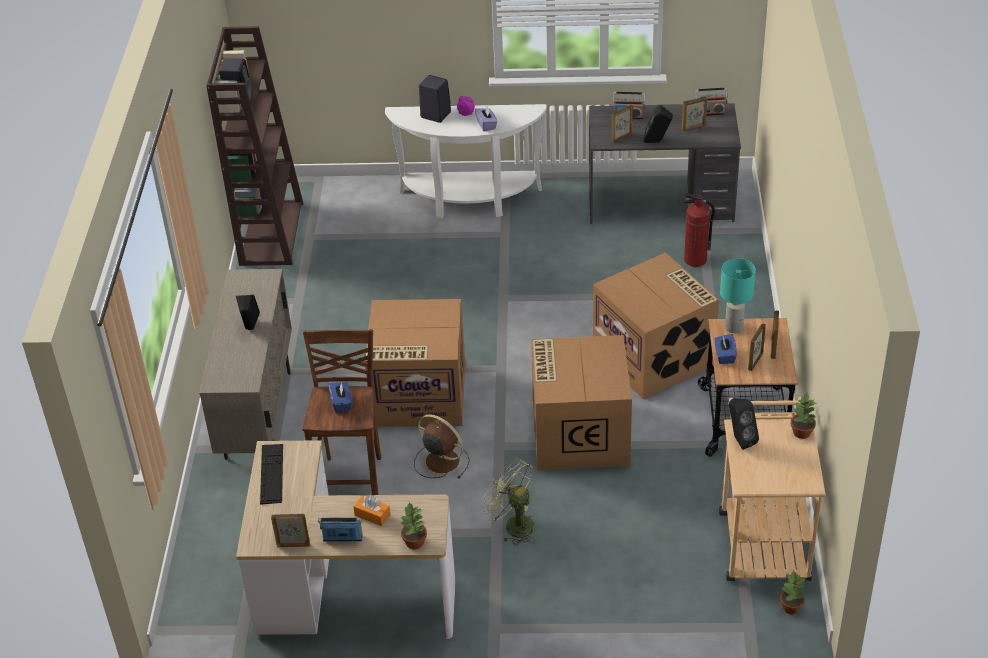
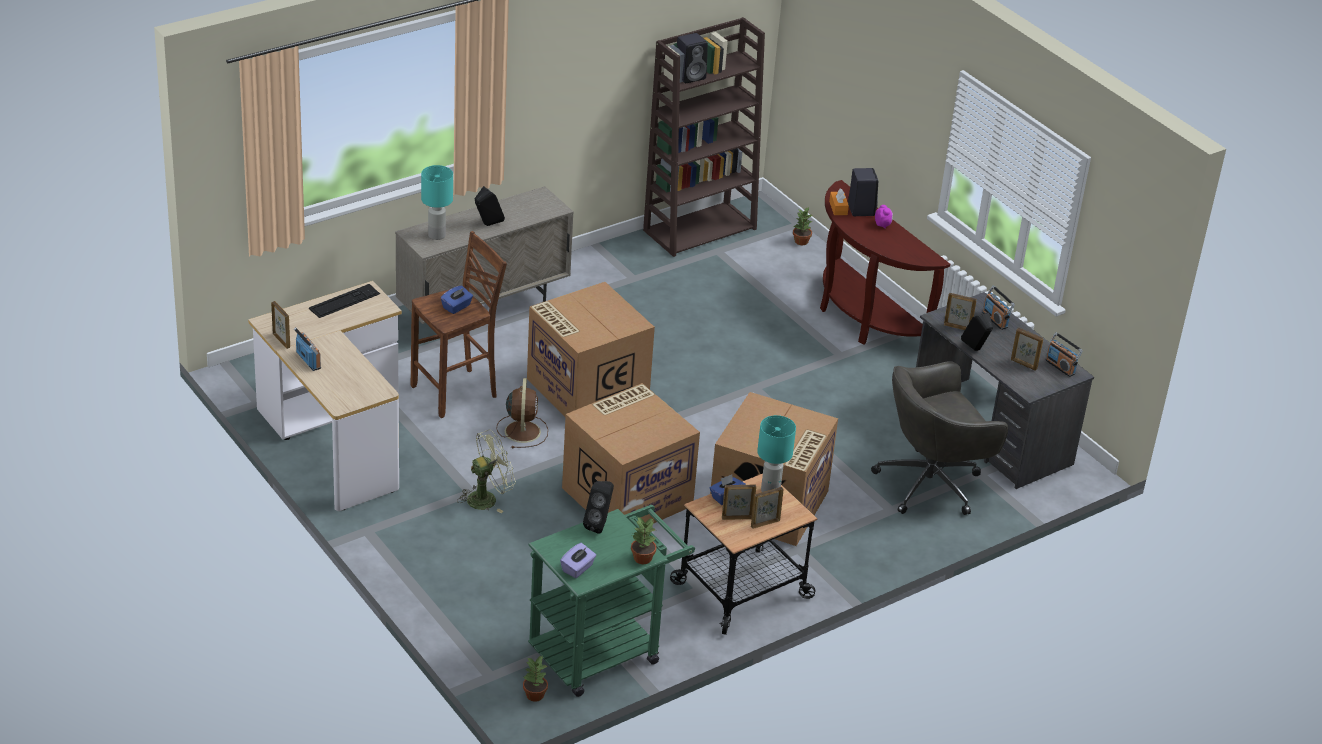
camera: 50 degrees right, 5 degrees down
(233, 368) = (436, 235): none -> turquoise table lamp
(372, 515) = (344, 366): orange tissue box -> orange tissue box (838, 208)
(414, 542) = (333, 397): potted plant -> potted plant (801, 241)
(469, 201) = (863, 318): white console table -> brown console table
(486, 125) = (879, 242): purple tissue box -> purple tissue box (578, 568)
(513, 524) = (487, 498): green fan -> green fan turned 60 degrees clockwise
(695, 260) = (931, 483): fire extinguisher -> grey office chair
(762, 537) = (603, 650): beige cart -> green cart

